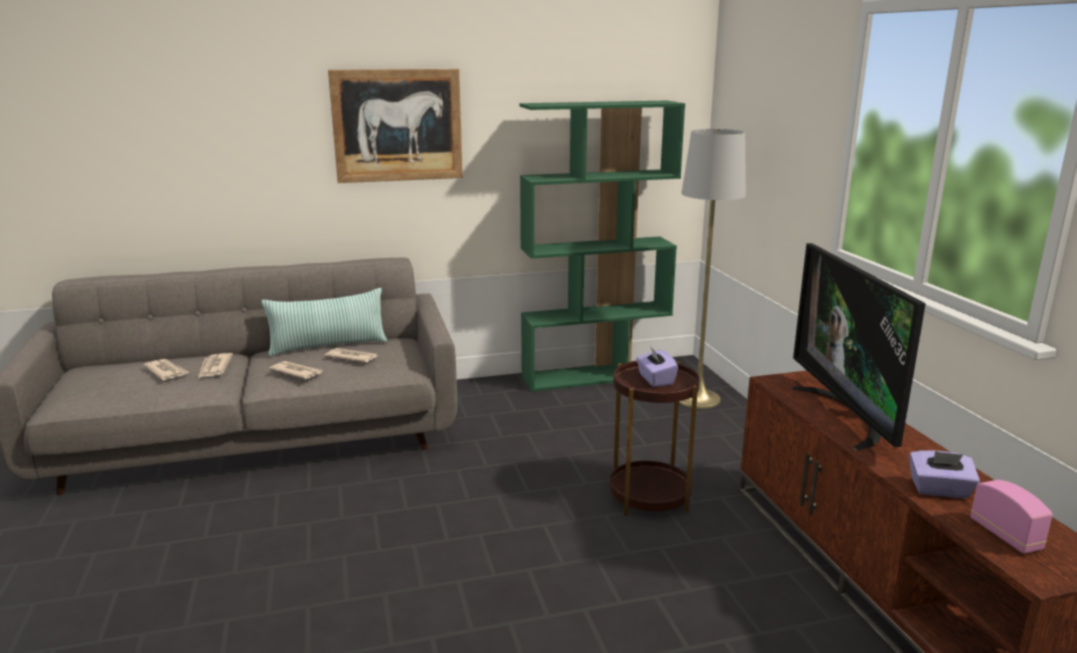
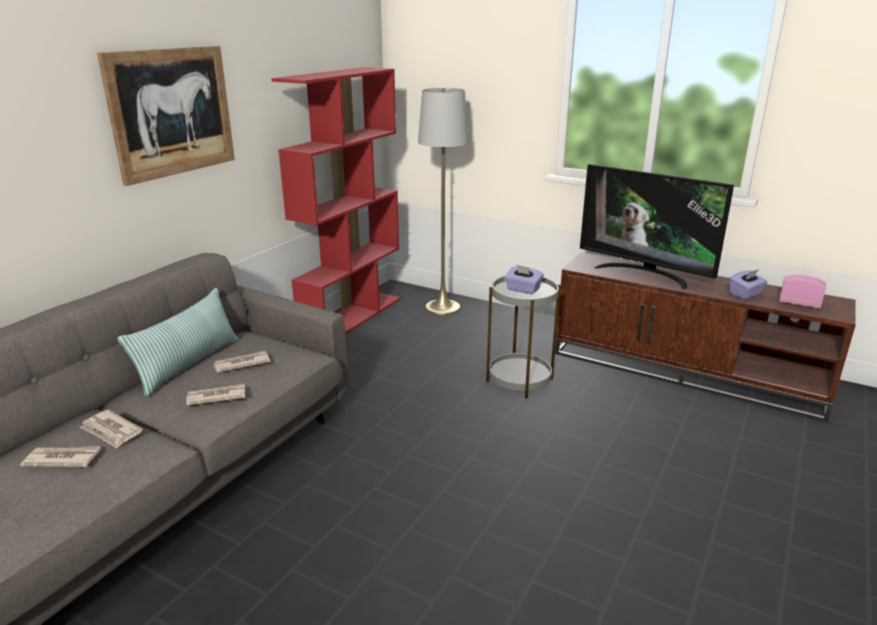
camera: 45 degrees left, 5 degrees up
(595, 375) = (351, 317): green bookcase -> red bookcase
(649, 496) = (519, 380): brown side table -> grey side table

